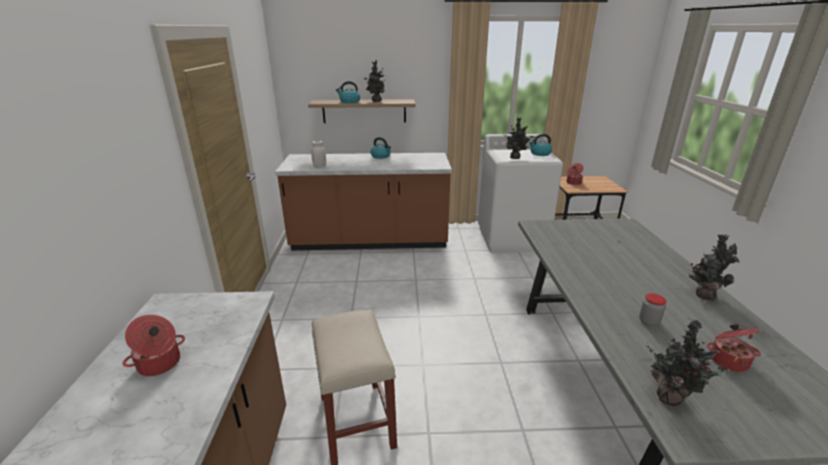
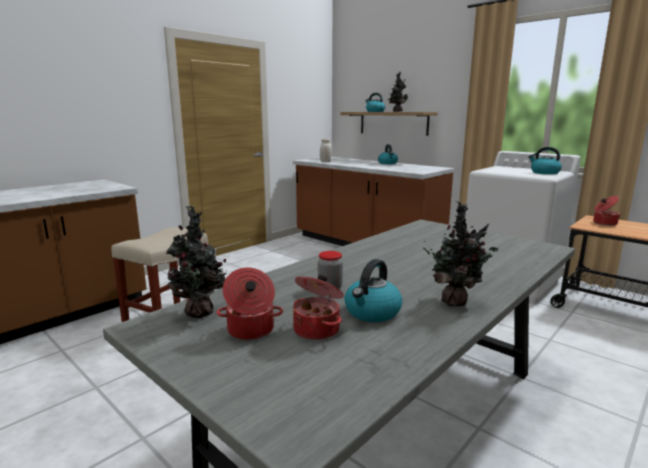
camera: 45 degrees right, 10 degrees down
(160, 364) = (43, 191): cooking pot -> cooking pot (250, 331)
(515, 158) = (501, 171): potted plant -> none
(707, 328) = (372, 312): none -> kettle

